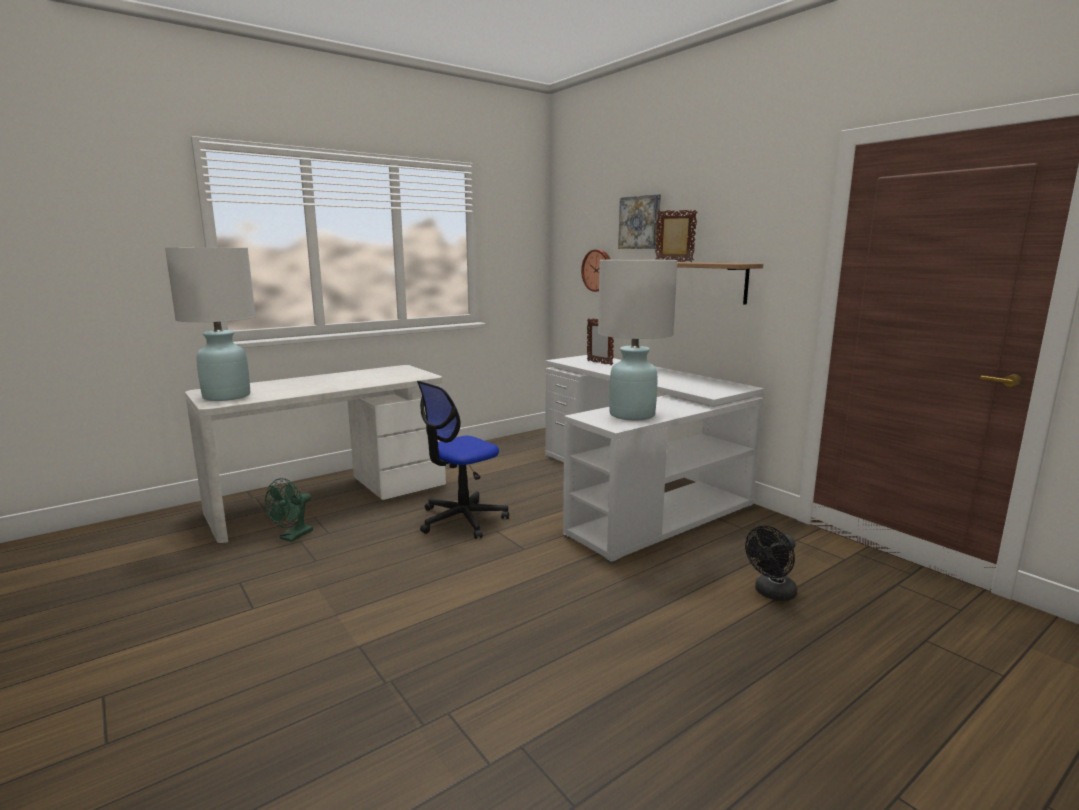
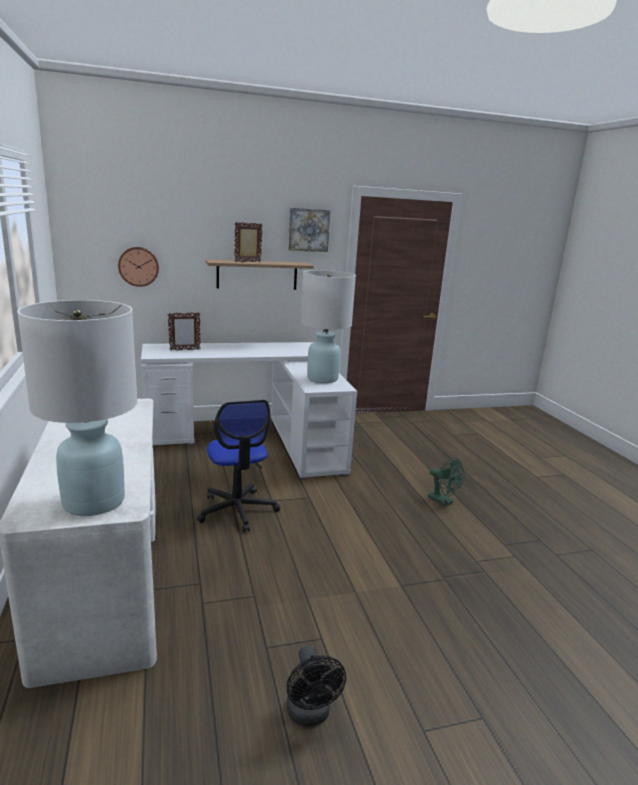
camera: 70 degrees left, 5 degrees up
(293, 537) = (187, 607): green fan -> green fan (443, 501)
(640, 222) = (191, 226): picture -> picture (308, 230)
(771, 594) = (405, 448): black fan -> black fan (310, 715)

